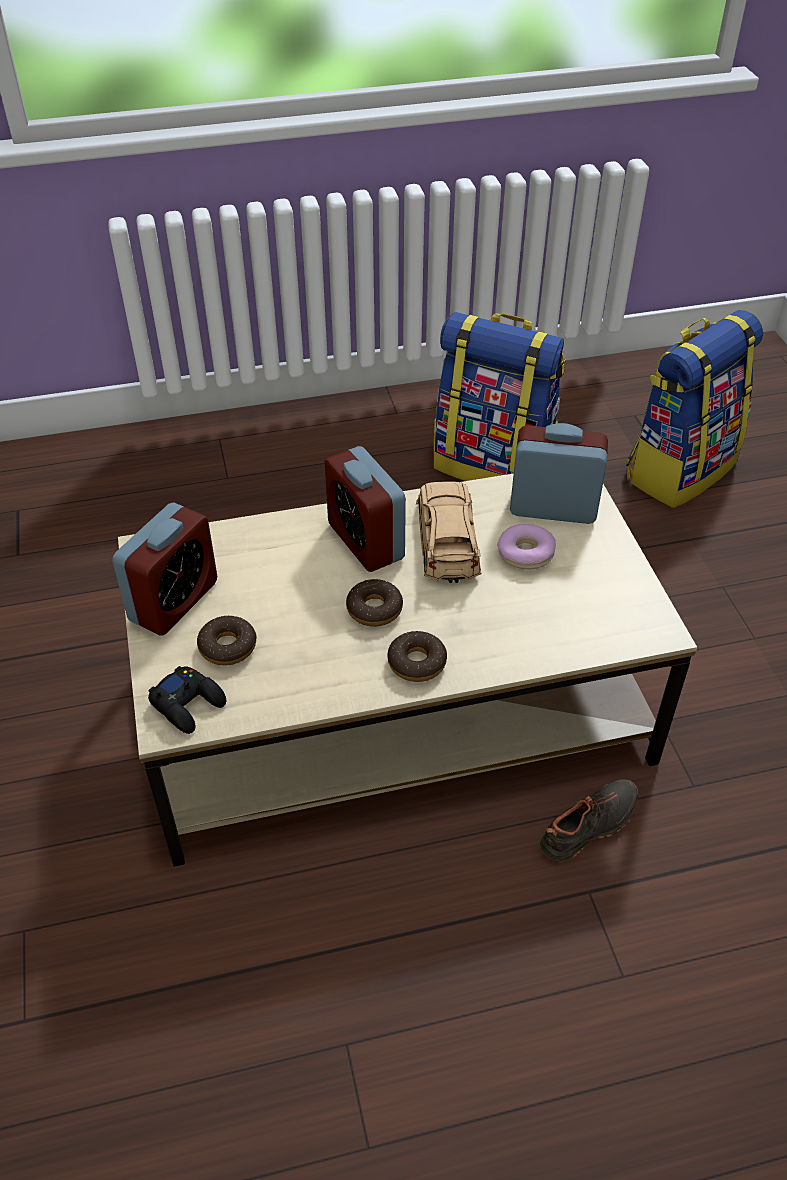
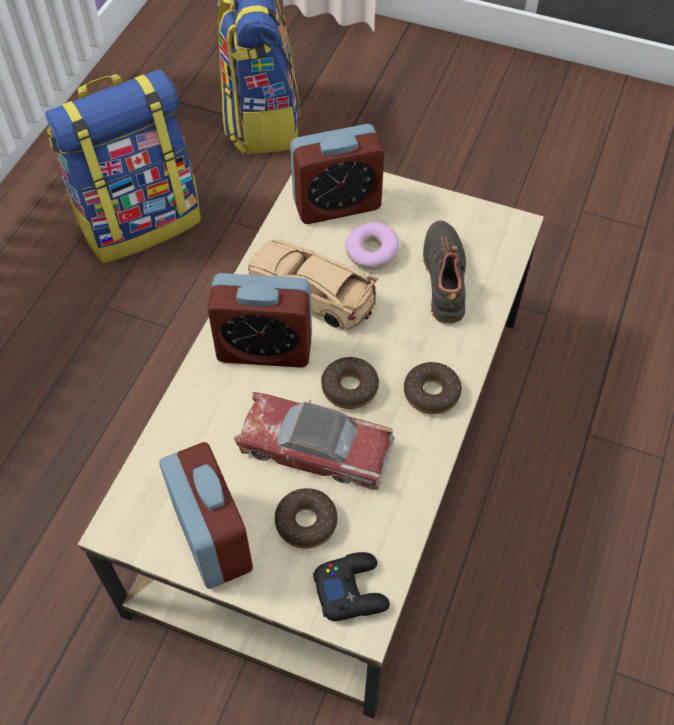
camera: 55 degrees left, 10 degrees up
(299, 617) = (315, 448): none -> toy car
(553, 507) = (337, 204): alarm clock -> alarm clock turned 150 degrees counterclockwise
(590, 827) = (538, 397): black shoe -> black shoe (446, 278)

